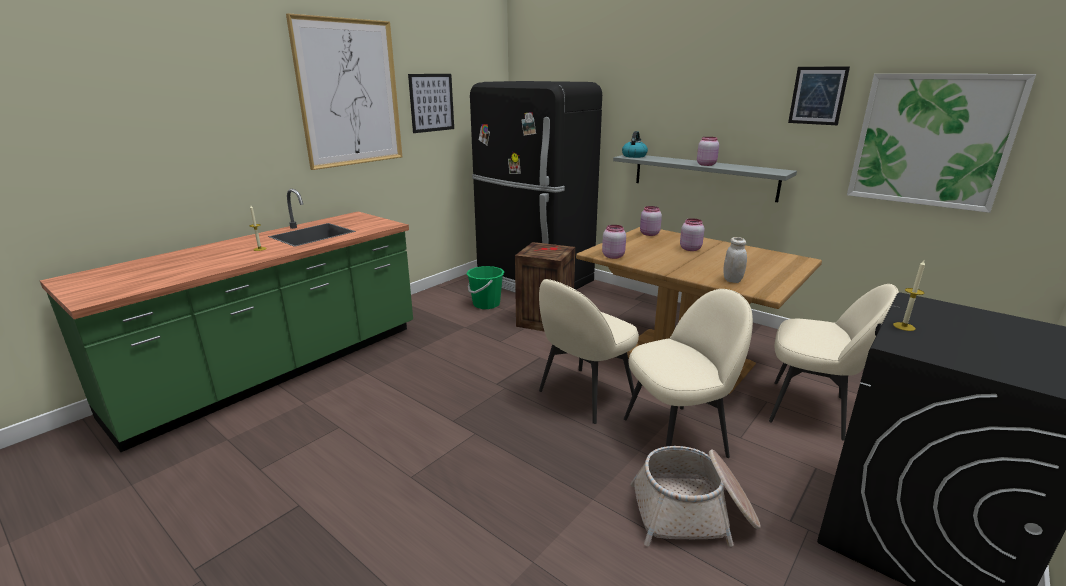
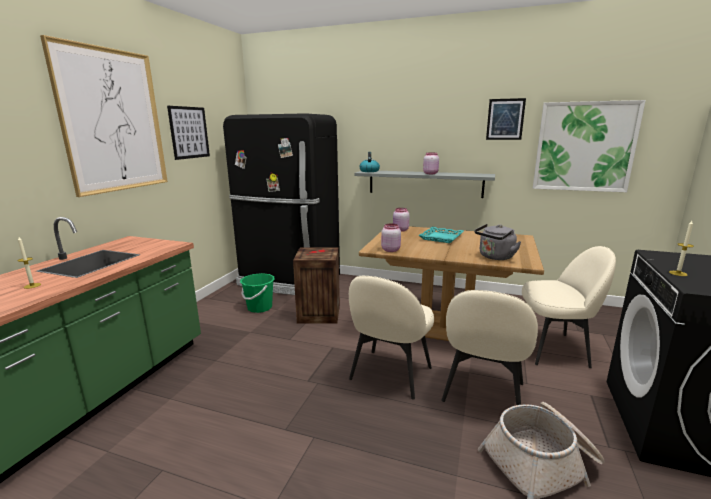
camera: 20 degrees left, 5 degrees down
(677, 436) = (483, 394): beige chair -> beige chair turned 150 degrees clockwise
(690, 248) = (441, 237): pink jar -> turquoise tray
(732, 280) = (495, 257): white jar -> grey kettle

